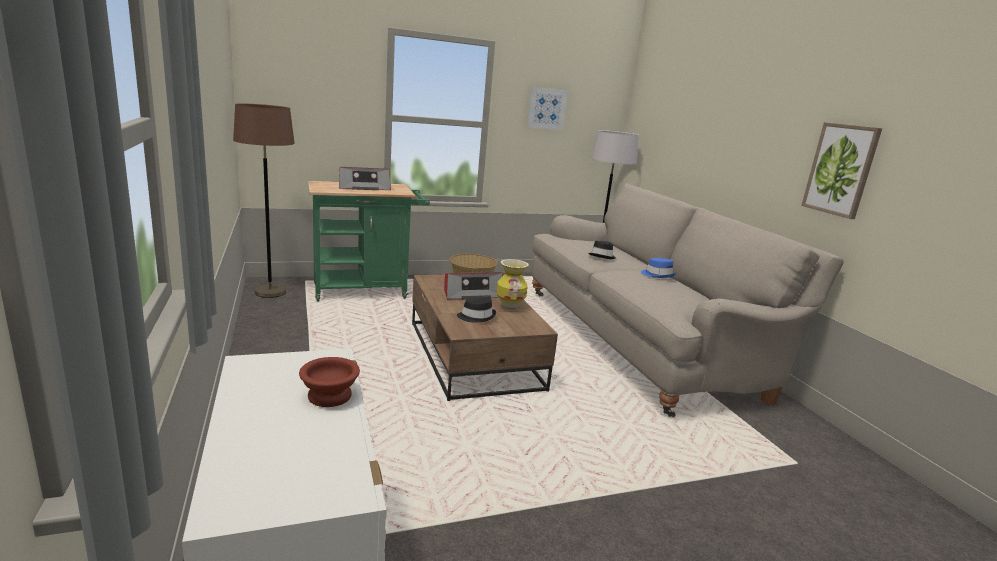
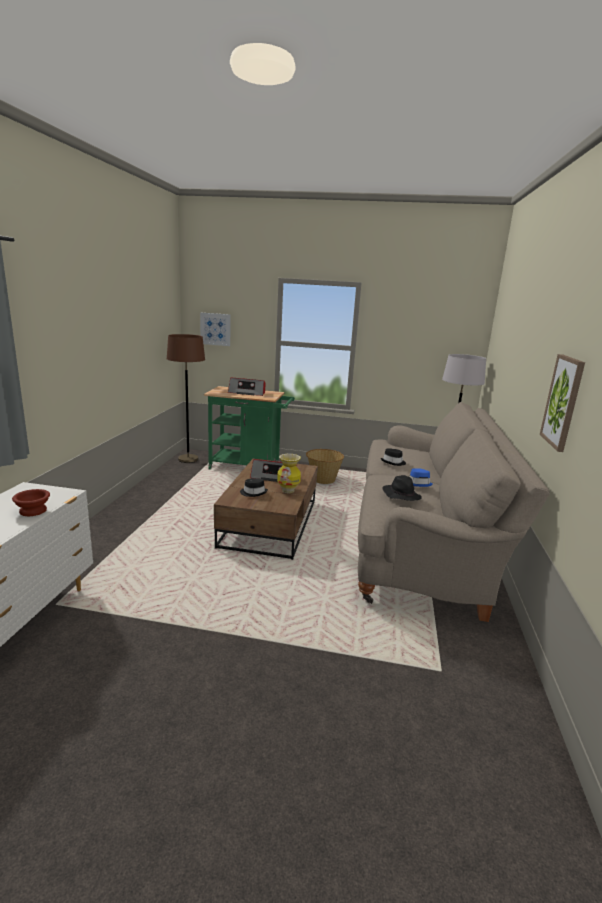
camera: 30 degrees right, 0 degrees up
(546, 108) = (408, 335): picture -> picture (215, 329)
(664, 289) = (401, 495): none -> black hat

